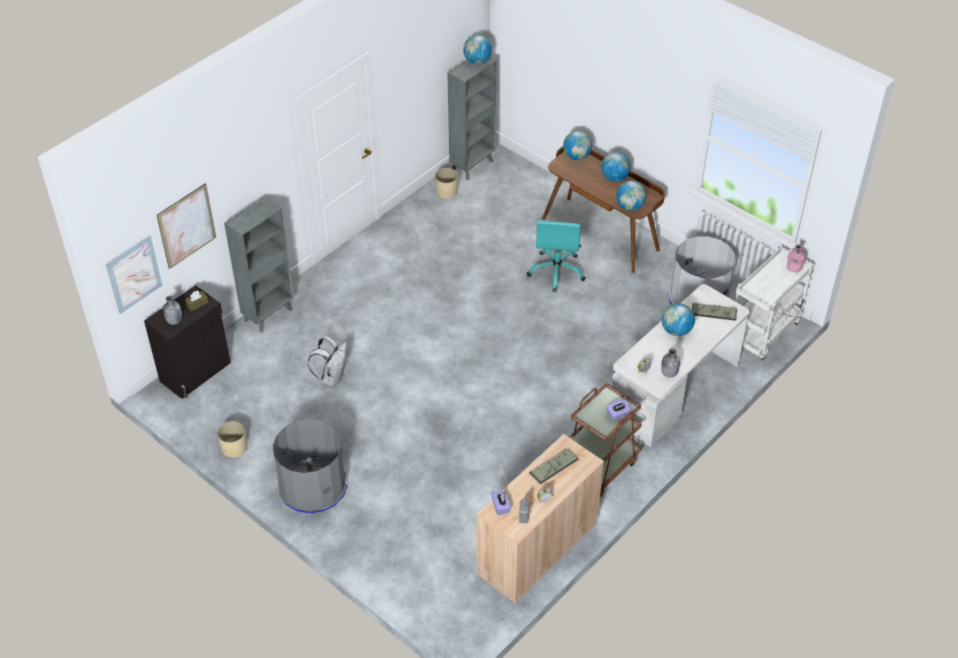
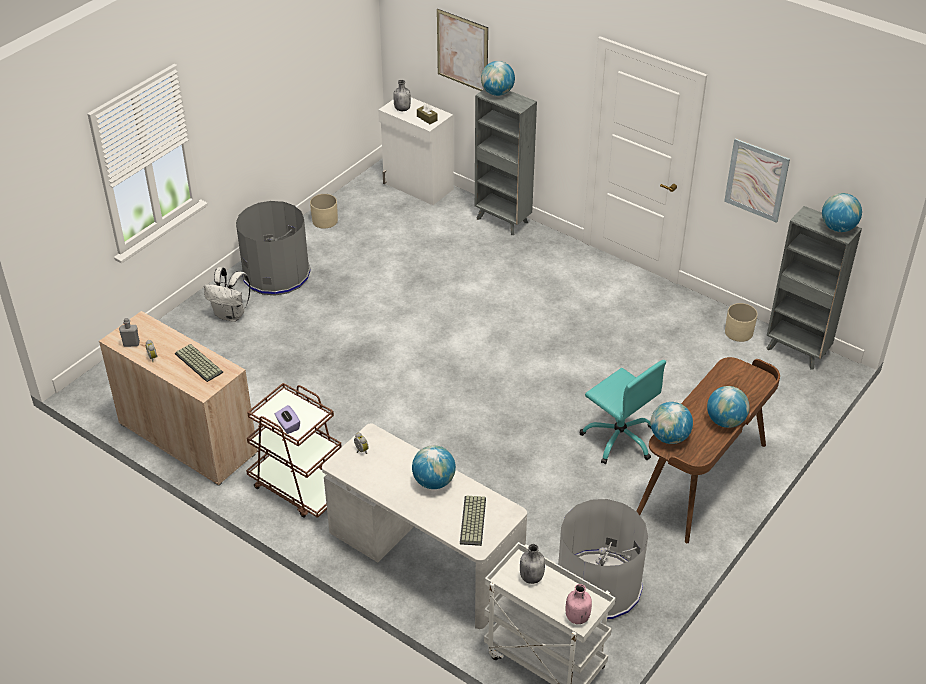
camera: 85 degrees right, 5 degrees down
(134, 274) = (407, 43): picture -> picture (756, 180)
(196, 372) = (418, 186): black cabinet -> white cabinet
(332, 377) = (420, 272): white backpack -> white backpack (231, 314)
(501, 506) = (148, 327): purple tissue box -> none
(557, 271) = (619, 438): turquoise office chair -> turquoise office chair turned 135 degrees counterclockwise
(576, 156) = (758, 383): globe -> globe (497, 93)
(668, 373) = (358, 474): grey bottle -> grey bottle (531, 577)

